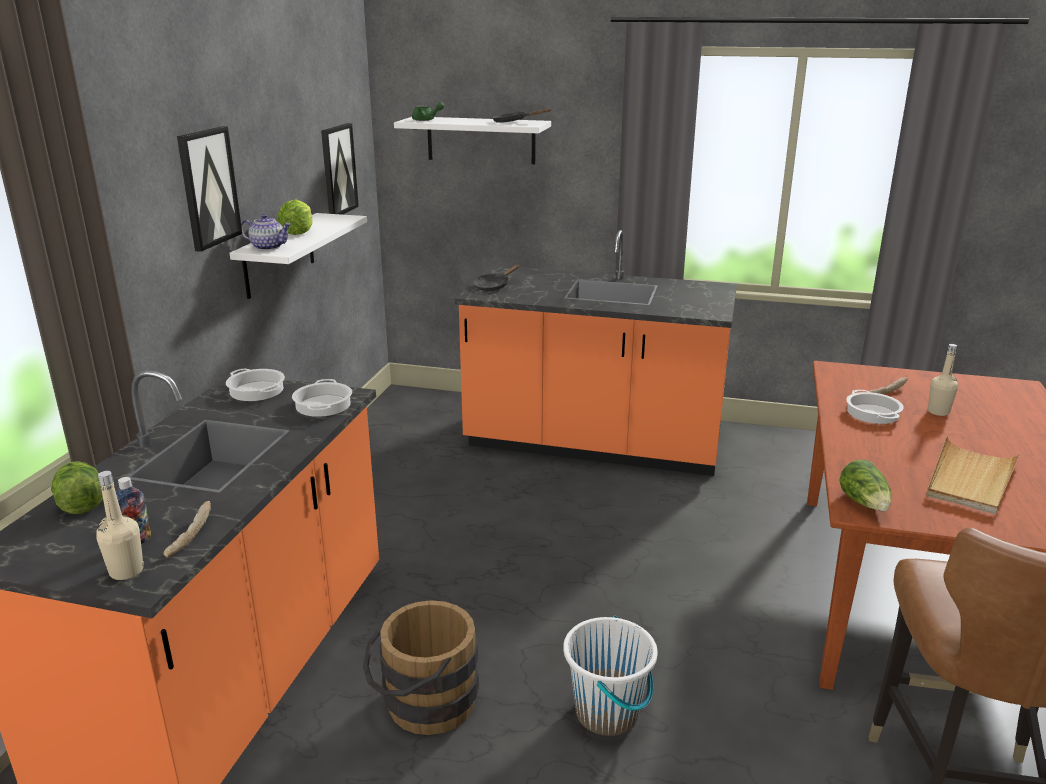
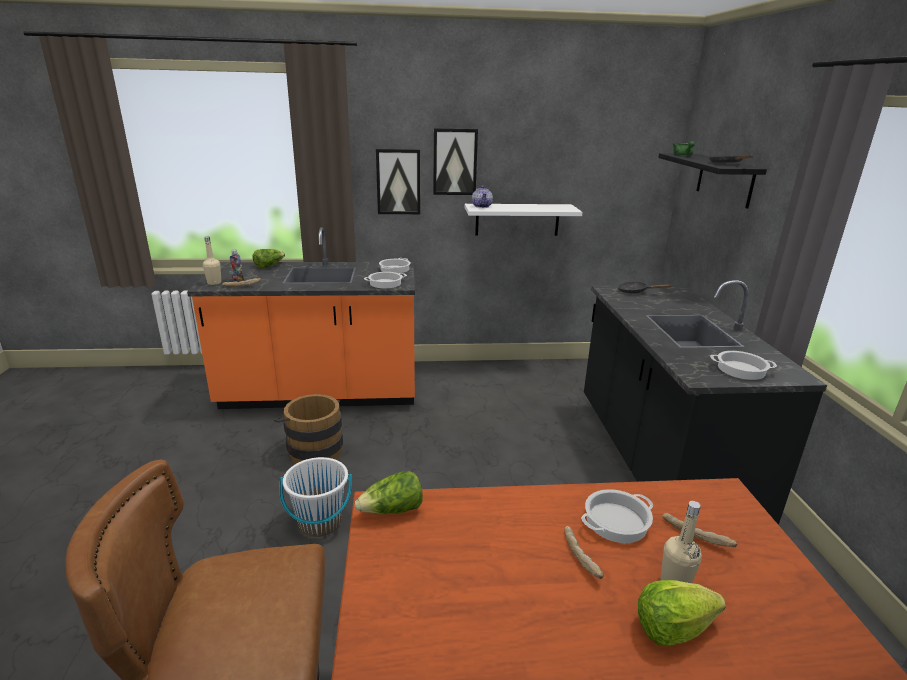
camera: 70 degrees right, 0 degrees up
(298, 232) = (521, 206): lettuce -> lettuce (672, 628)
(338, 170) = (612, 181): picture -> picture (398, 182)
(481, 140) = (724, 180): white shelf -> black shelf
(593, 444) = (658, 461): orange counter -> black counter
(703, 298) = (741, 369): none -> cooking pot
(916, 435) = (581, 557): none -> bread
(970, 479) = (485, 597): beige tray -> none

